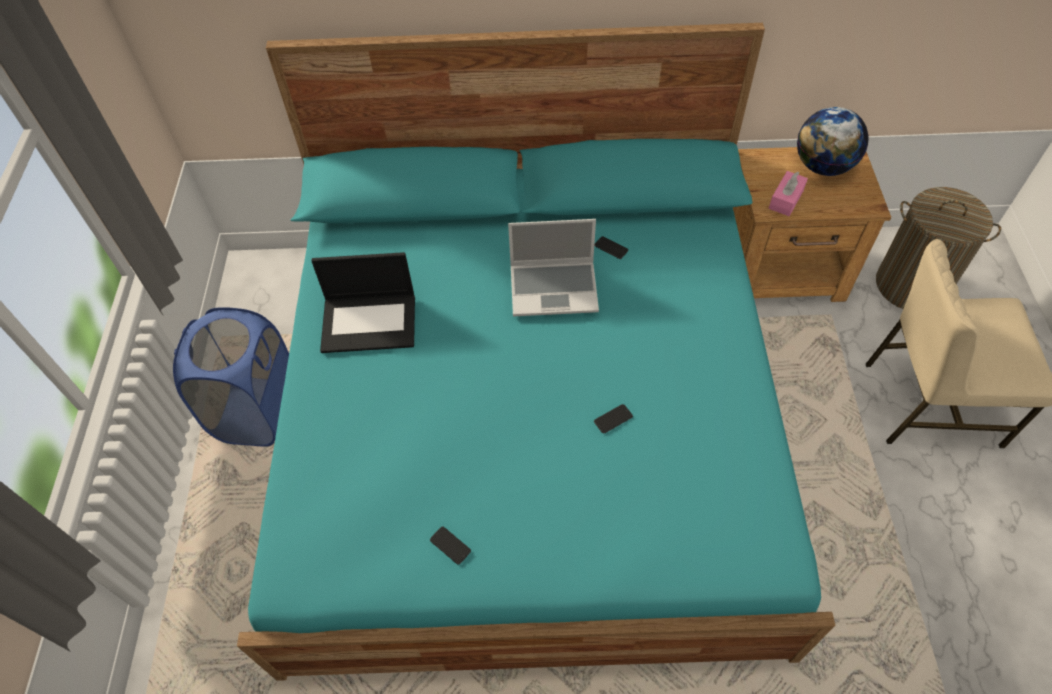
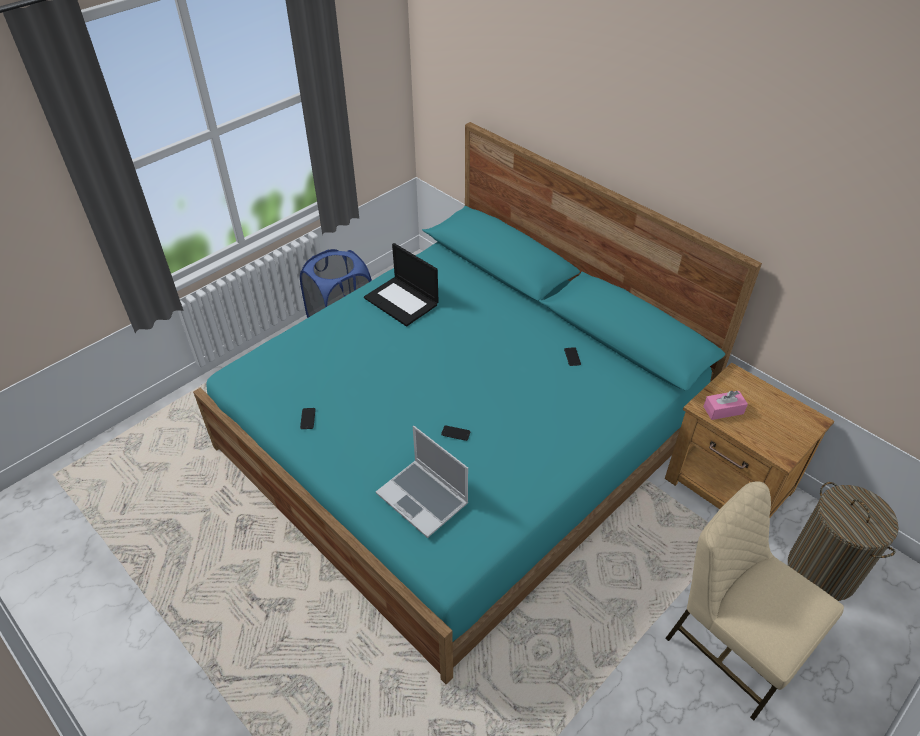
camera: 45 degrees right, 10 degrees down
(555, 289) = (512, 353): laptop -> laptop (424, 499)
(822, 166) = (780, 411): globe -> none

